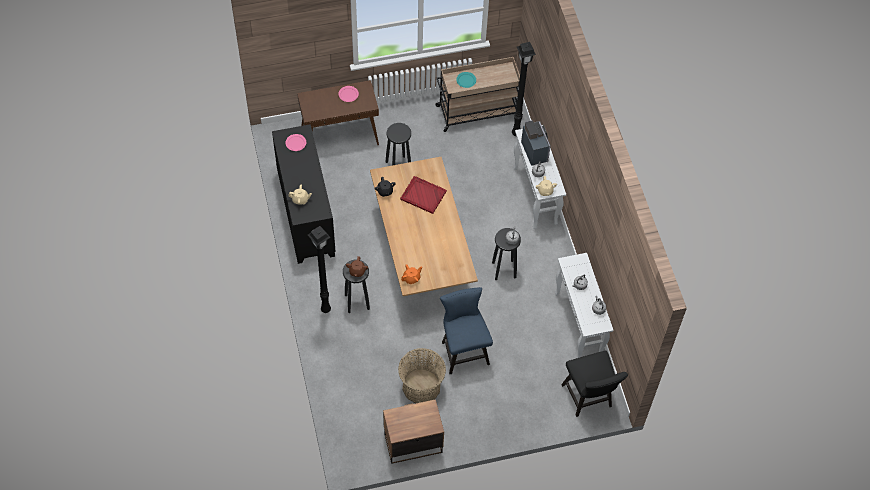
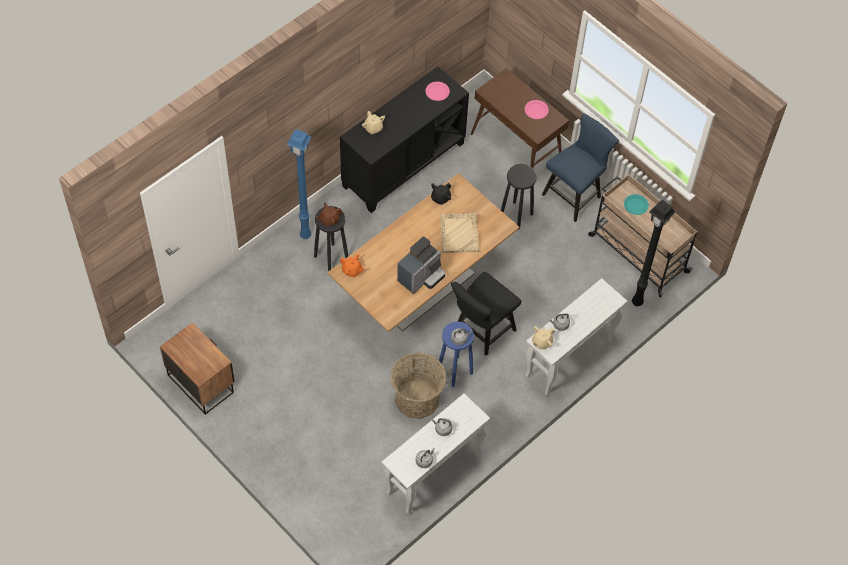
camera: 60 degrees right, 0 degrees up
(325, 309) = (305, 234): black floor lamp -> blue floor lamp
(421, 386) = (269, 360): basket -> basket (417, 398)
(423, 195) = (459, 233): red tray -> beige tray
(463, 350) = (334, 378): blue chair -> blue chair (575, 194)
(504, 270) = (454, 371): black stool -> blue stool
(536, 150) = (589, 309): coffee machine -> coffee machine (421, 277)
(588, 399) = (348, 525): black chair -> black chair (481, 332)

